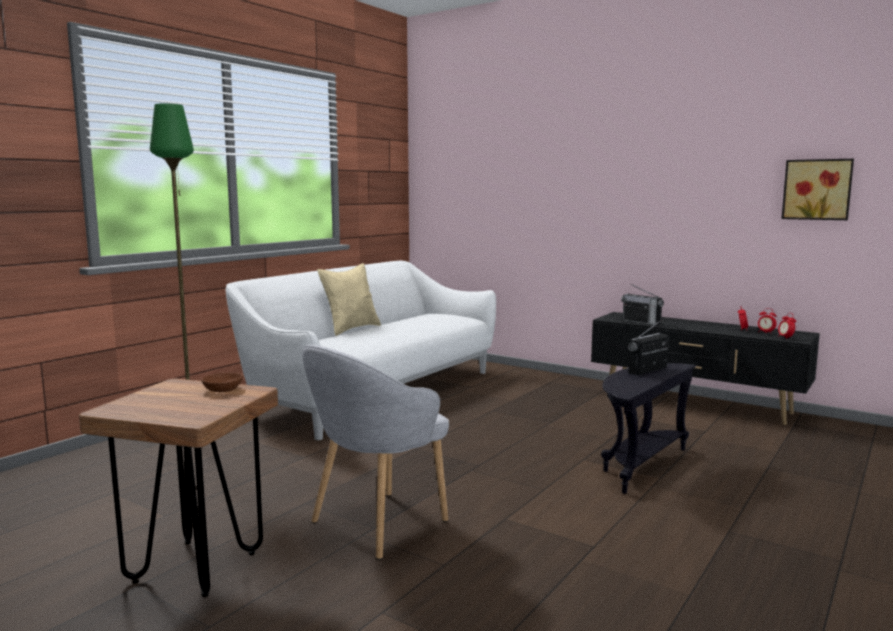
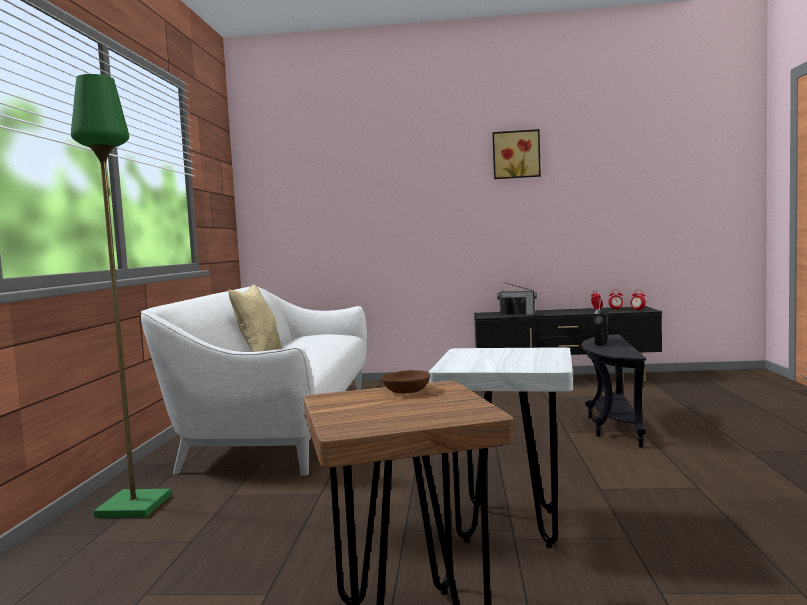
camera: 30 degrees left, 5 degrees down
(377, 524) = (509, 526): grey armchair -> white stool
(817, 189) = (631, 193): picture -> picture (516, 154)

